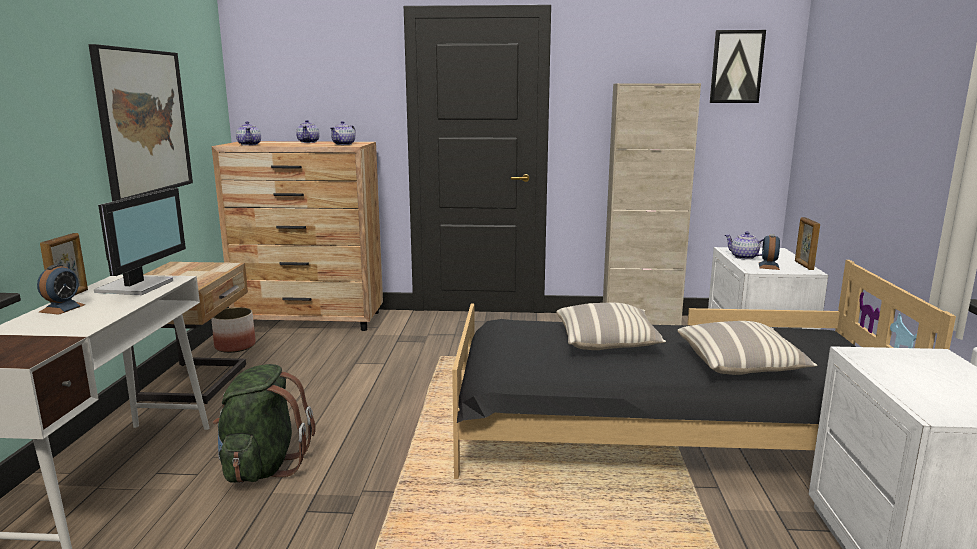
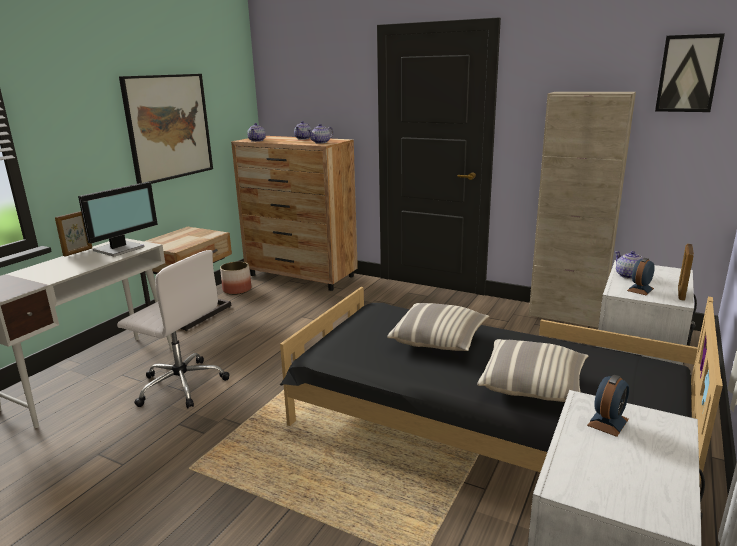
camera: 25 degrees right, 5 degrees up
(62, 308) = (63, 261): alarm clock -> alarm clock (608, 422)
(263, 466) = (181, 385): green backpack -> white office chair

